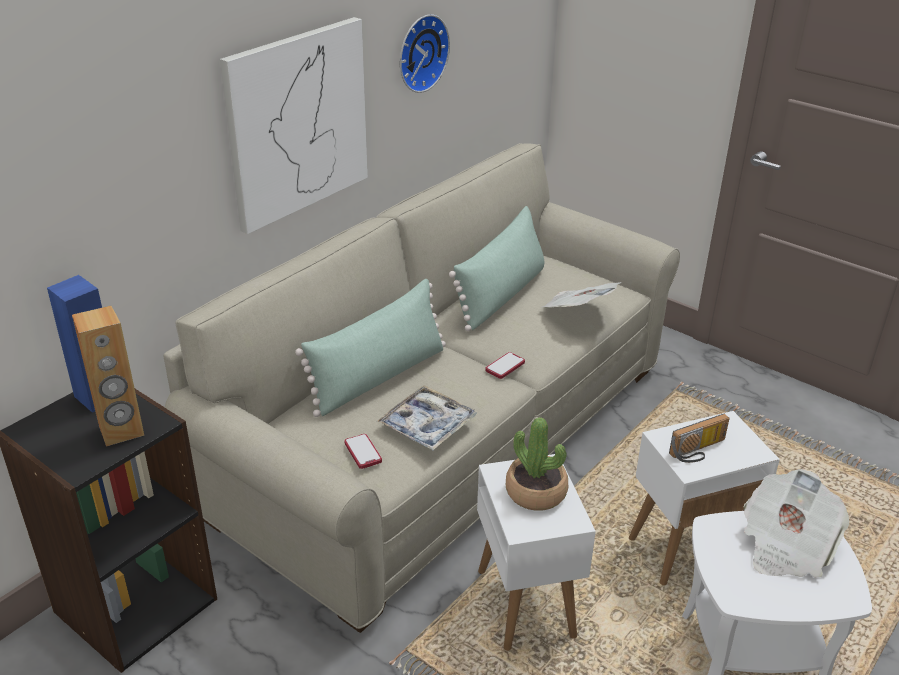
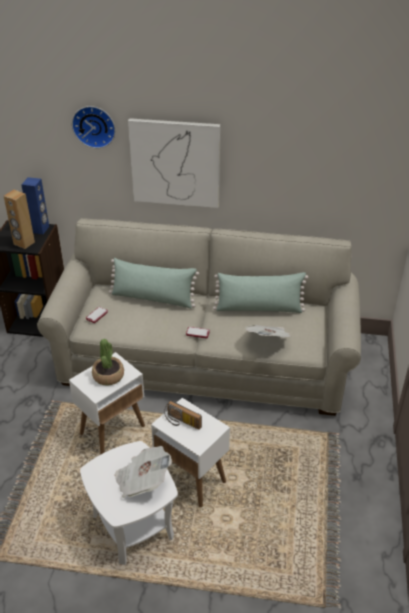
camera: 60 degrees right, 5 degrees up
(420, 52) = (273, 158): wall clock -> wall clock (94, 126)
(427, 425) = (129, 326): tray -> none

